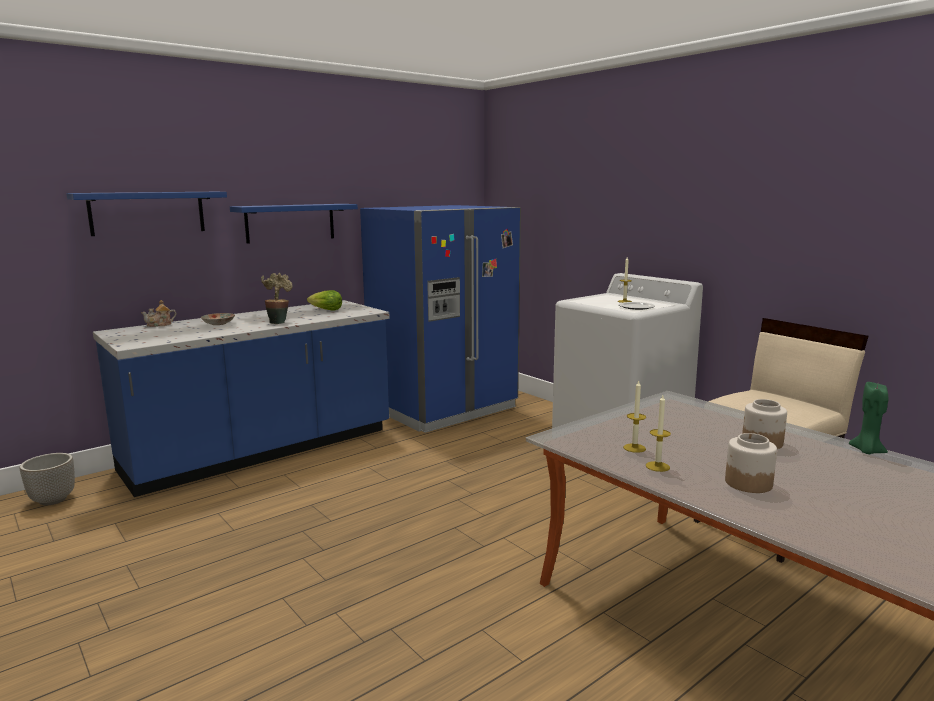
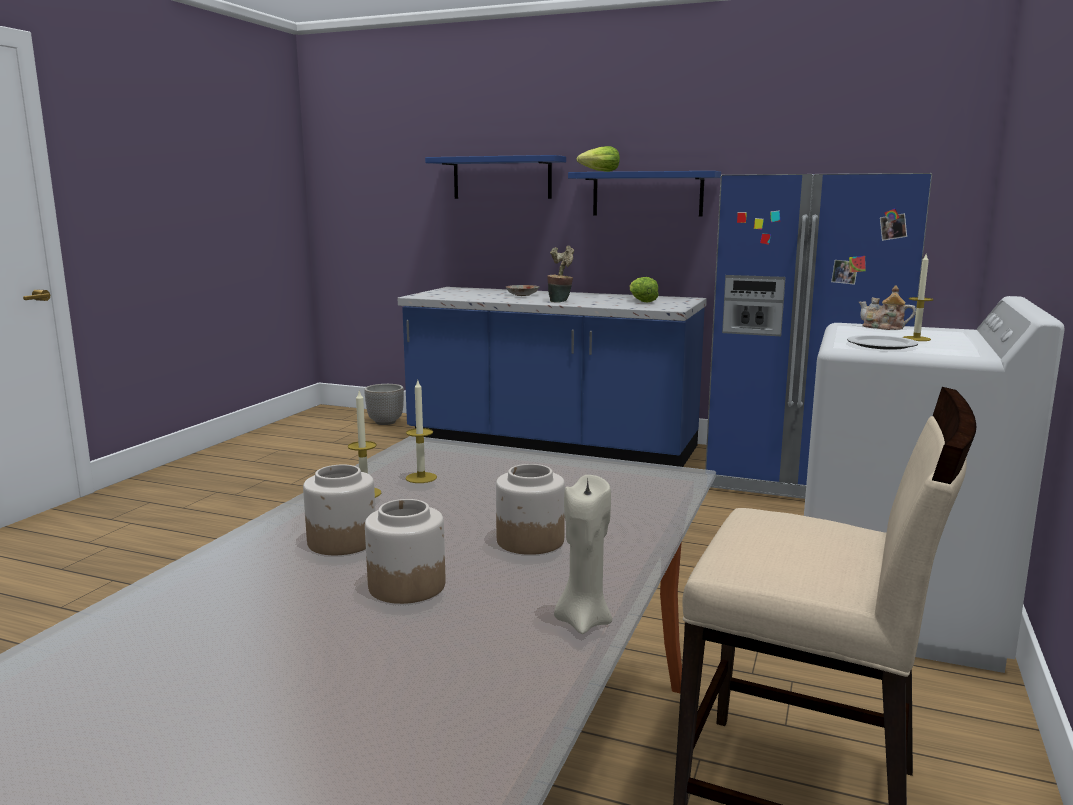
camera: 60 degrees right, 0 degrees up
(160, 325) = (491, 289): teapot -> teapot (884, 327)
(264, 205) = (600, 171): none -> lettuce
(821, 477) = (406, 585): none -> jar
(867, 451) = (583, 621): green candle -> beige candle

